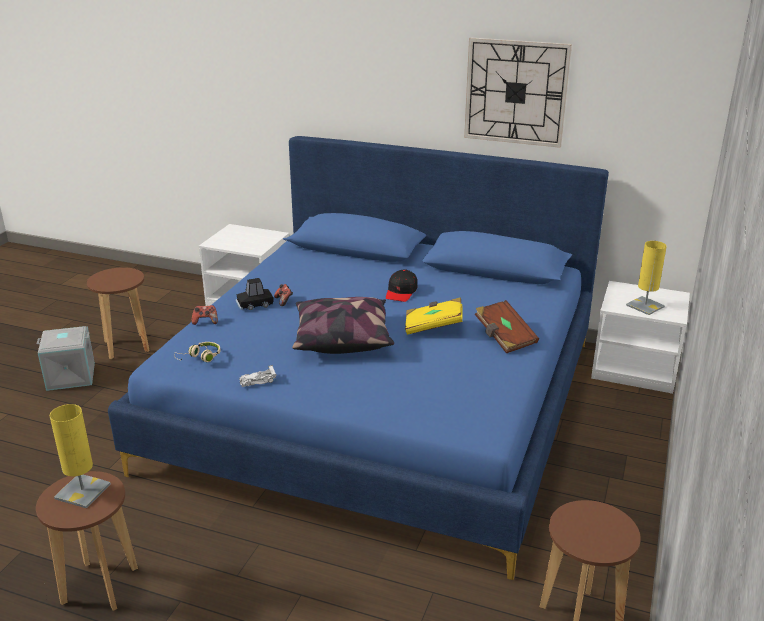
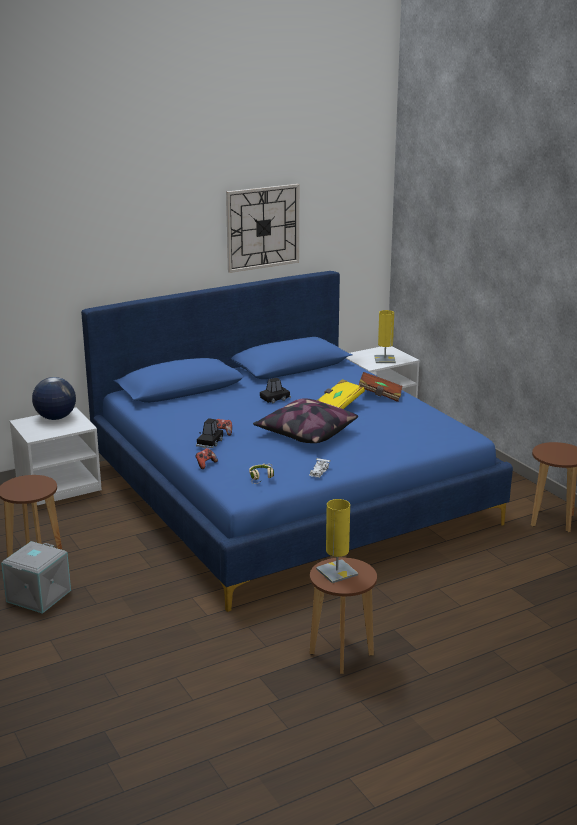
camera: 50 degrees left, 5 degrees down
(257, 235) = (55, 418): none -> globe
(401, 292) = (275, 399): black cap -> black toy car

